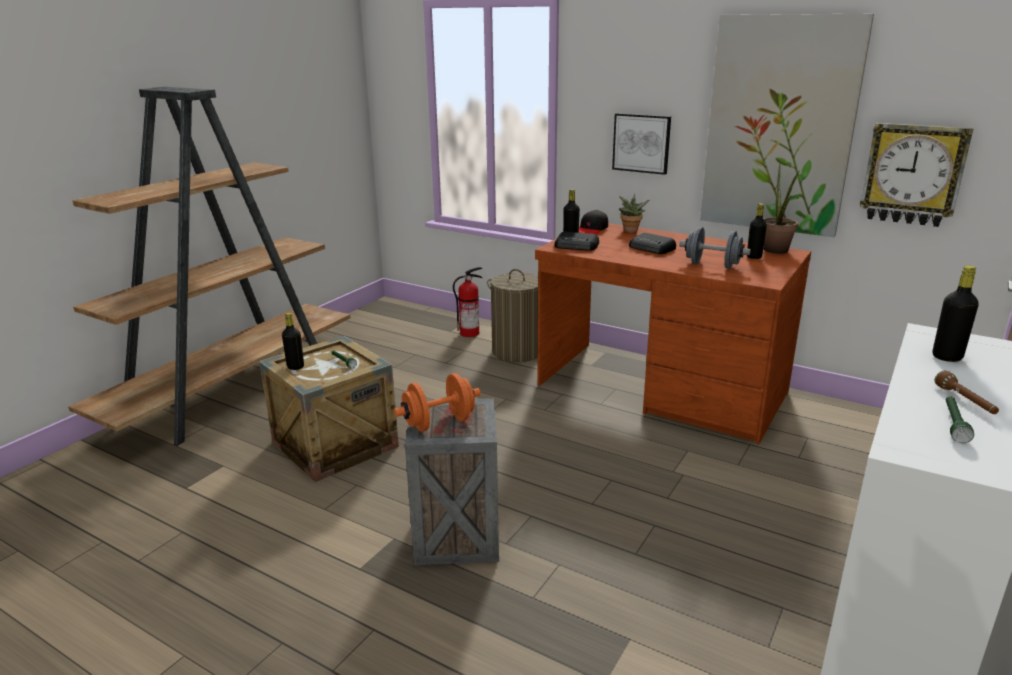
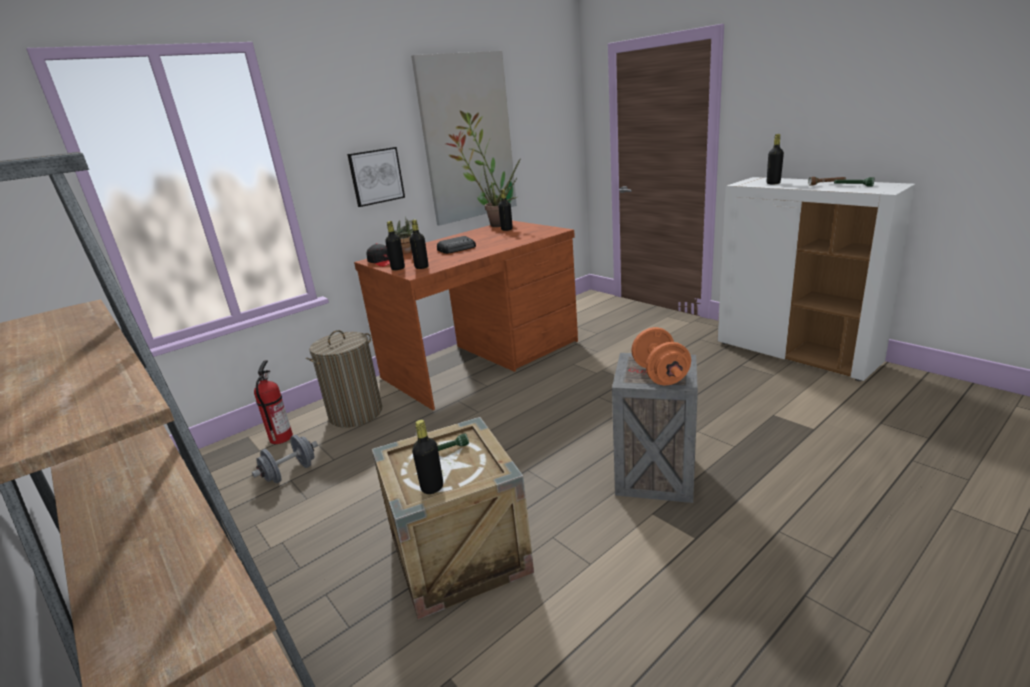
camera: 70 degrees left, 0 degrees up
(577, 246) = (421, 267): radio -> black bottle
(712, 265) = (513, 238): grey dumbbell -> grey dumbbell (290, 473)
(913, 174) = (538, 153): wall clock -> none

